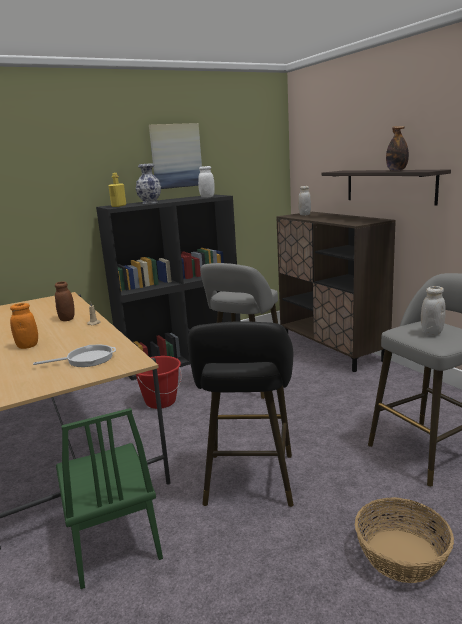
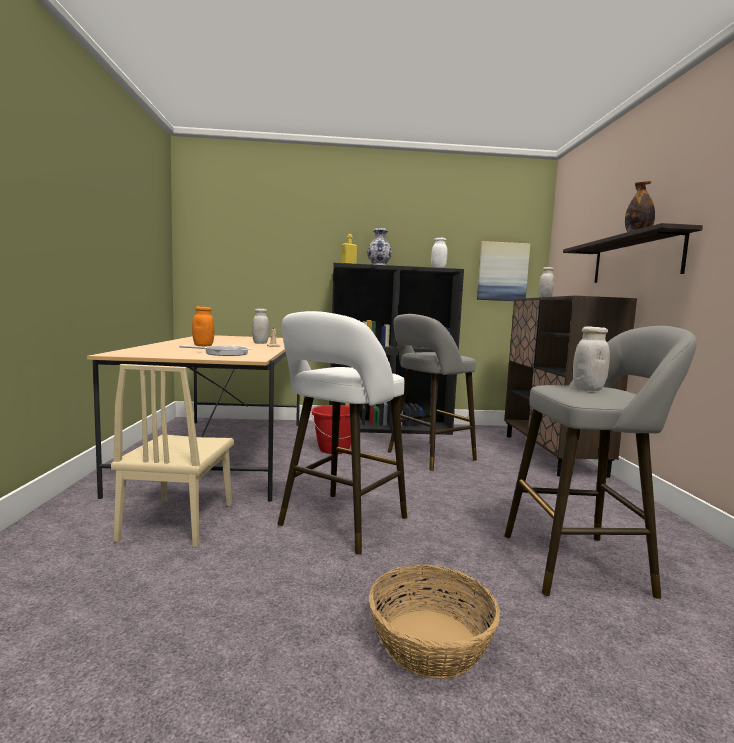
camera: 25 degrees right, 10 degrees down
(67, 319) = (260, 343): brown jar -> white jar
(113, 540) = (178, 521): green chair -> beige chair
(176, 156) = (420, 230): picture -> picture (502, 271)
(249, 483) = (339, 524): black stool -> white stool

